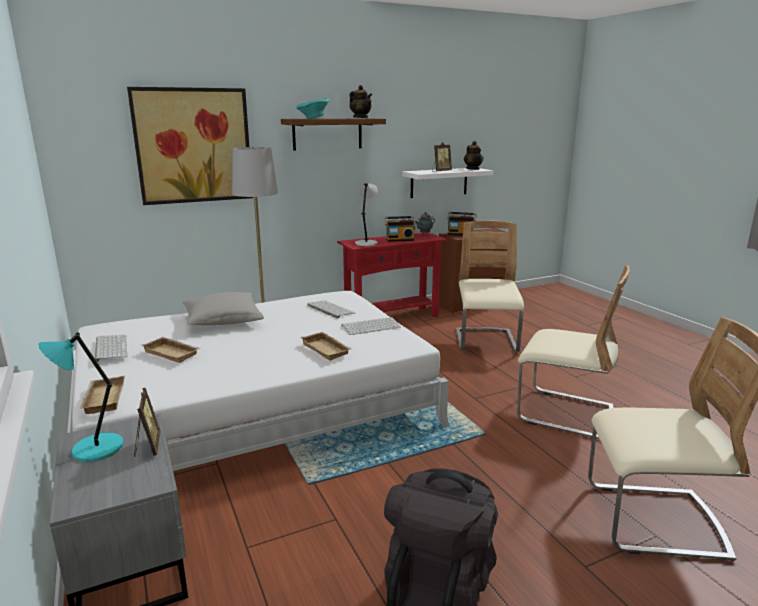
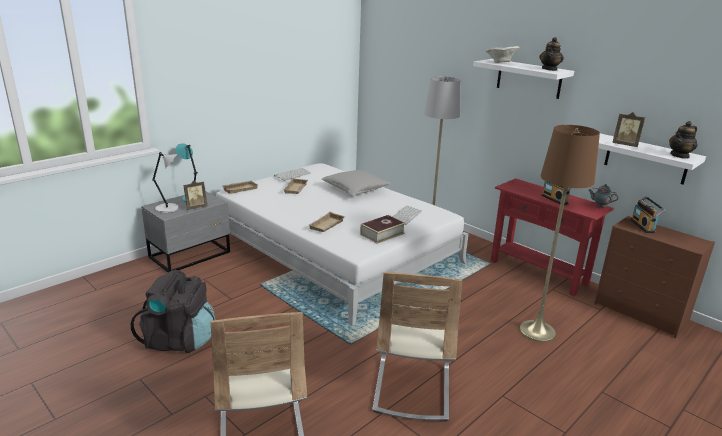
camera: 70 degrees right, 5 degrees up
(193, 146) = (431, 69): picture -> none
(313, 118) = (500, 63): turquoise bowl -> beige bowl
(327, 134) = (528, 78): brown shelf -> white shelf
(366, 243) = (522, 188): grey table lamp -> grey table lamp (168, 208)
(371, 326) = (382, 234): keyboard -> book
(486, 342) = (537, 331): beige chair -> brown floor lamp

